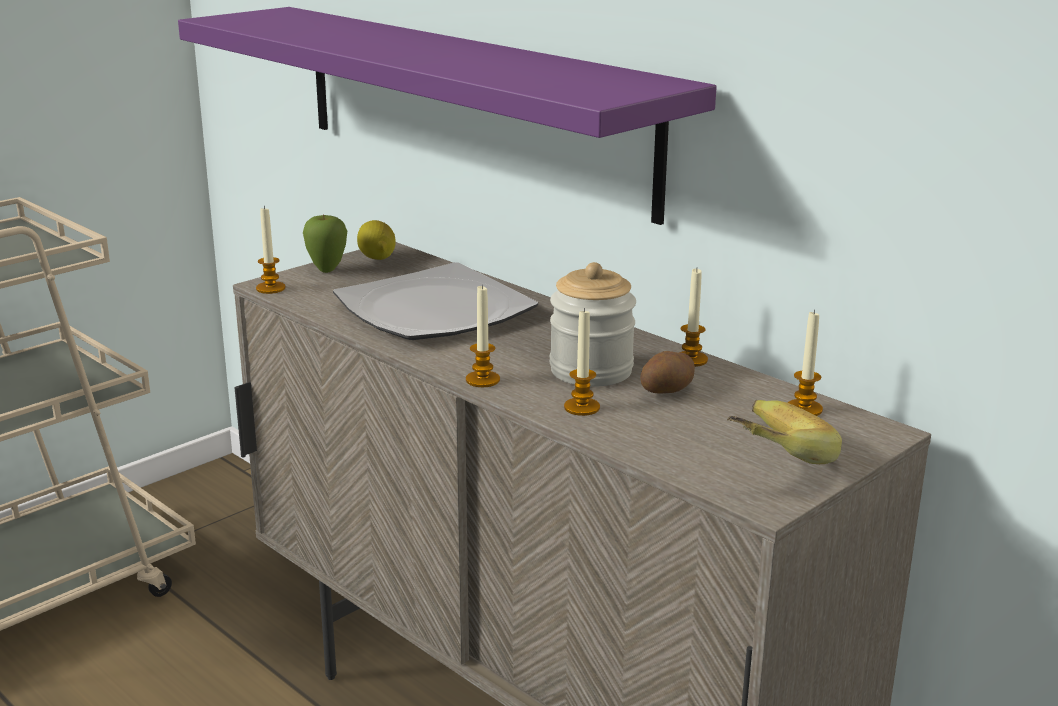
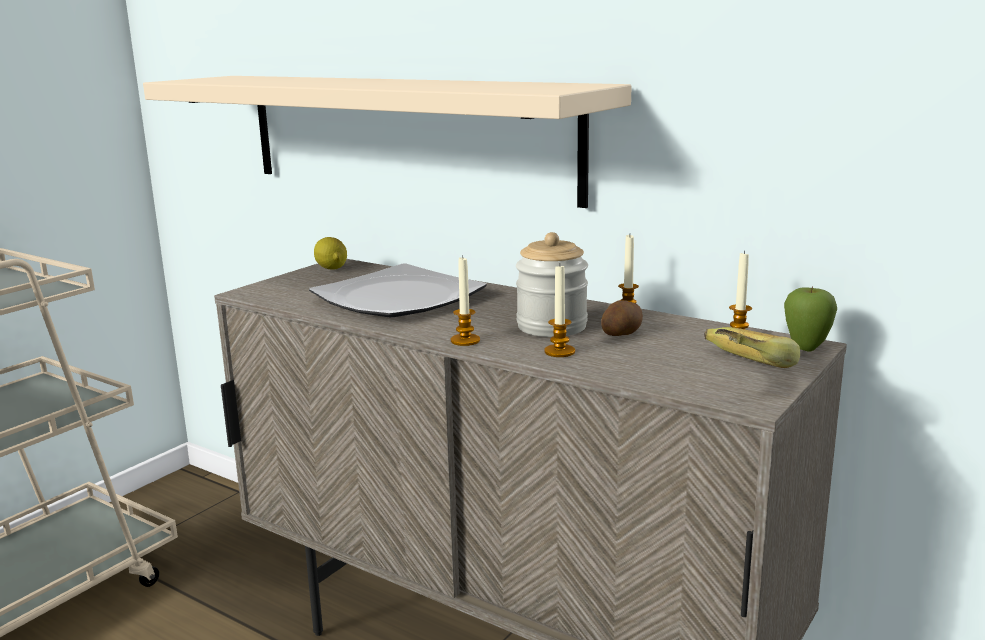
camera: 10 degrees left, 5 degrees down
(270, 288) = (249, 295): candle -> none
(327, 270) = (293, 279): apple -> apple (806, 348)
(470, 105) = (404, 134): purple shelf -> beige shelf

